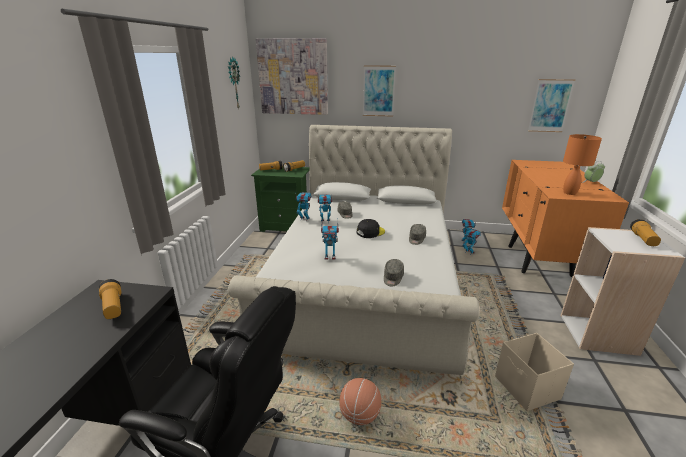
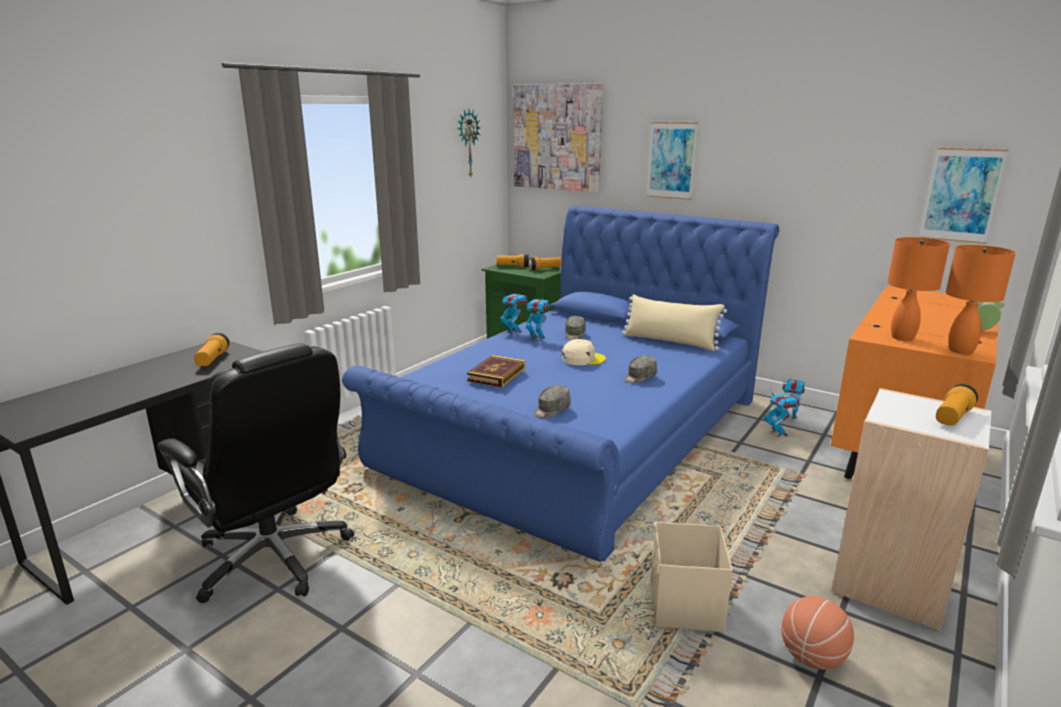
camera: 25 degrees right, 5 degrees down
(330, 257) = (497, 374): toy robot -> book
(359, 415) = (436, 562): basketball -> basketball (812, 657)
(365, 277) = (579, 431): beige bed -> blue bed
(370, 232) = (583, 359): black cap -> beige cap
(404, 209) = (670, 341): none -> beige pillow
(604, 197) = (960, 351): none -> orange table lamp

